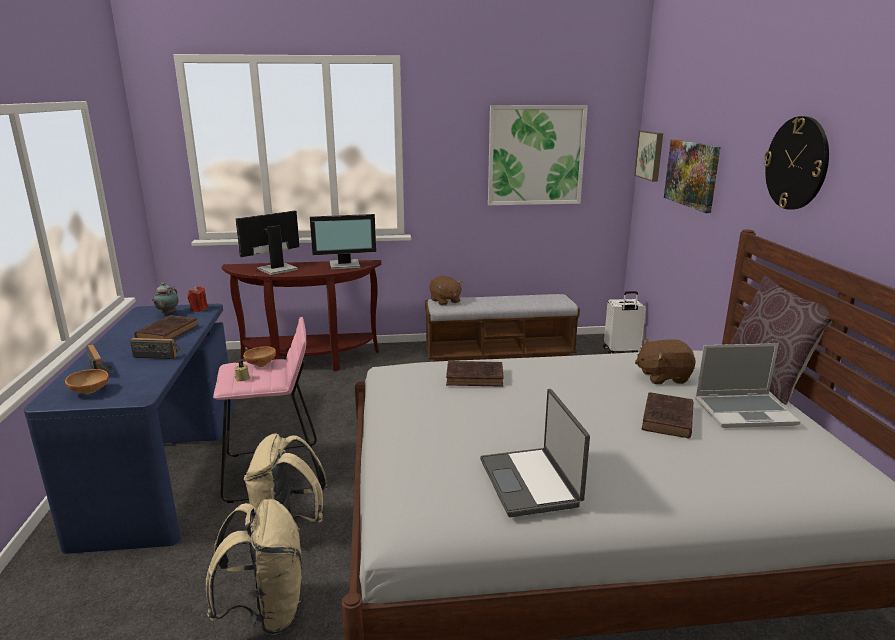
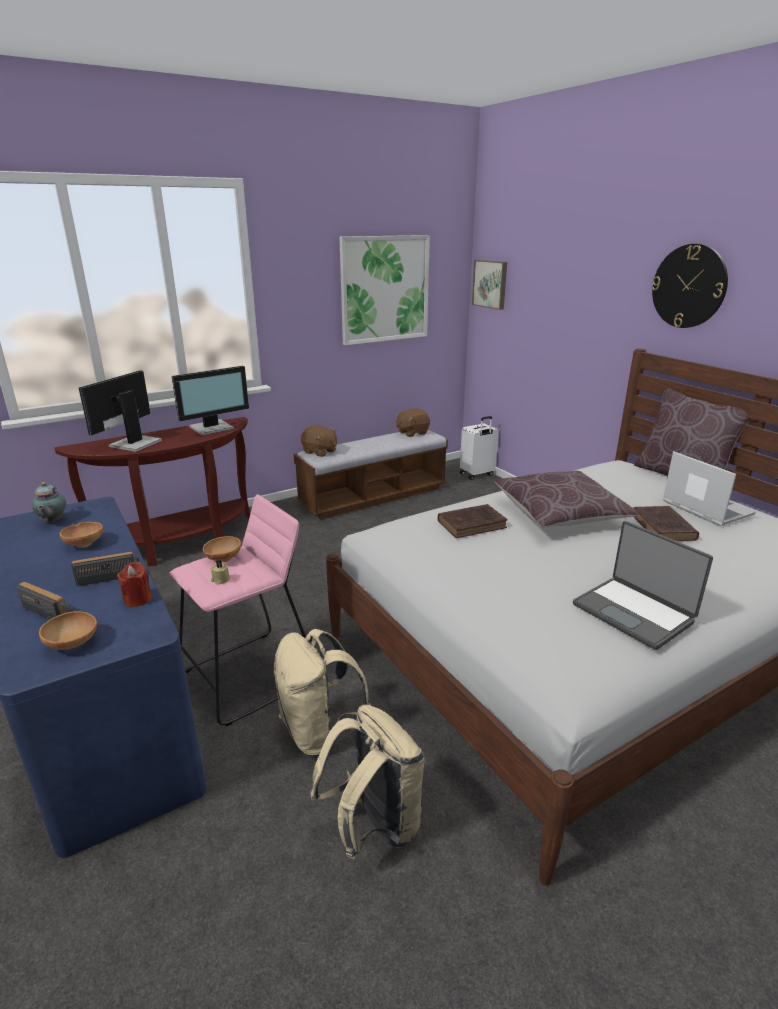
camera: 25 degrees left, 5 degrees up
(169, 332) = (85, 544): brown book -> brown bowl
(199, 309) = (90, 508): red candle -> red candle (138, 599)
(571, 385) = (559, 514): none -> brown pillow
(663, 377) = (616, 491): brown plush toy -> brown plush toy (412, 433)
(692, 174) = (552, 300): picture -> none
(745, 412) = (704, 508): laptop -> laptop turned 90 degrees counterclockwise

